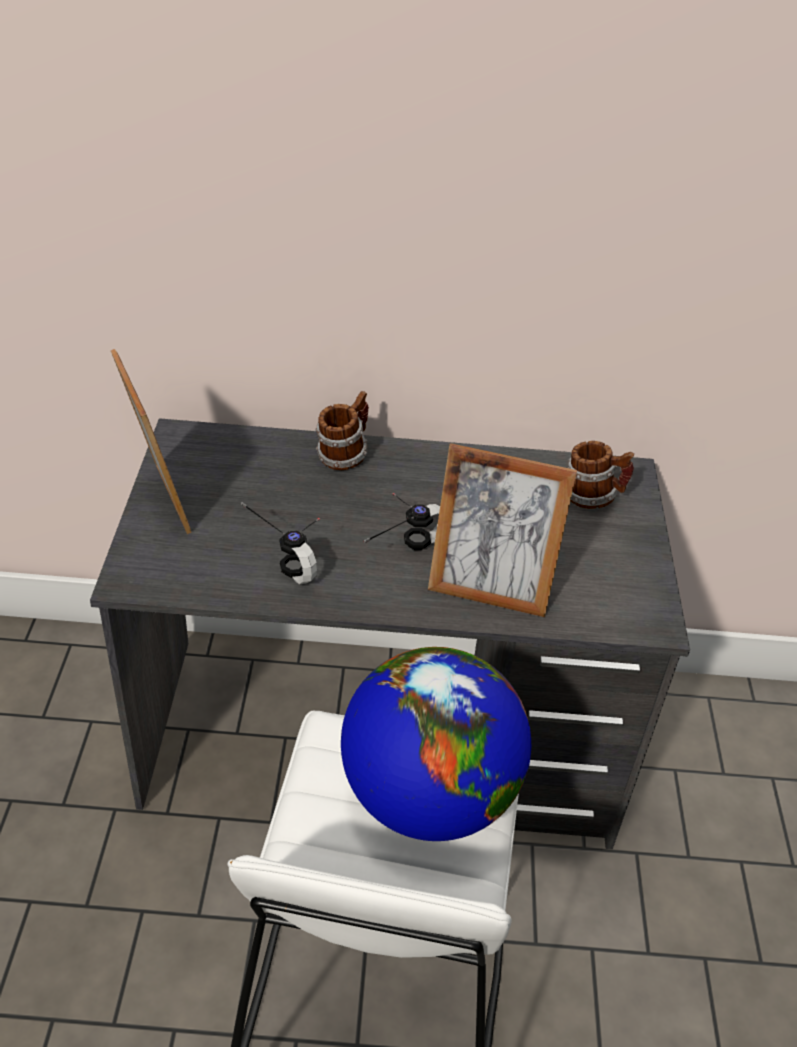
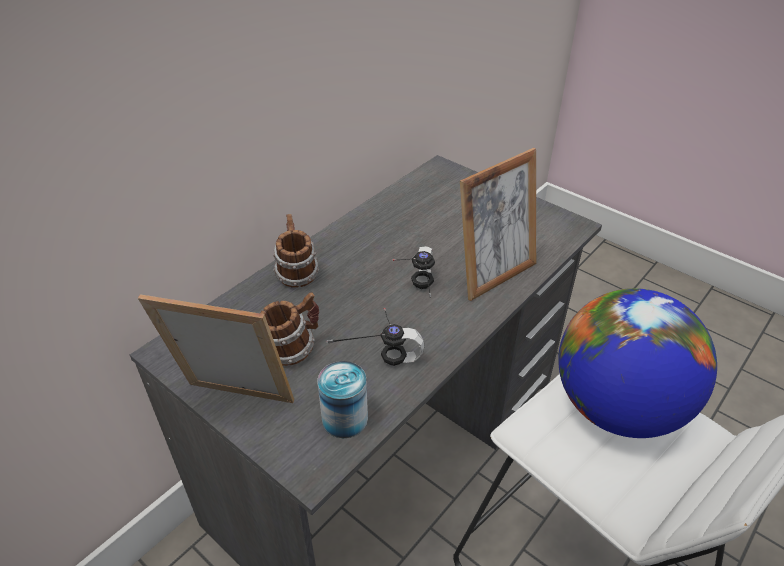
camera: 50 degrees left, 0 degrees up
(196, 573) = (345, 419): none -> can
(592, 498) = (449, 192): mug -> mug (293, 349)

